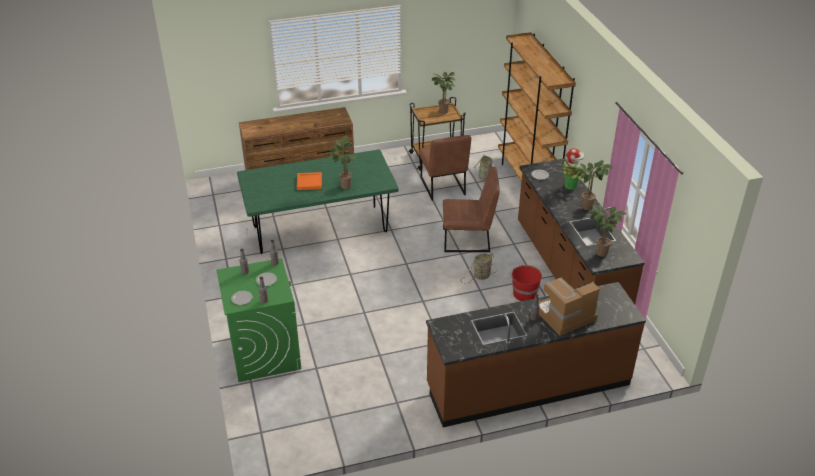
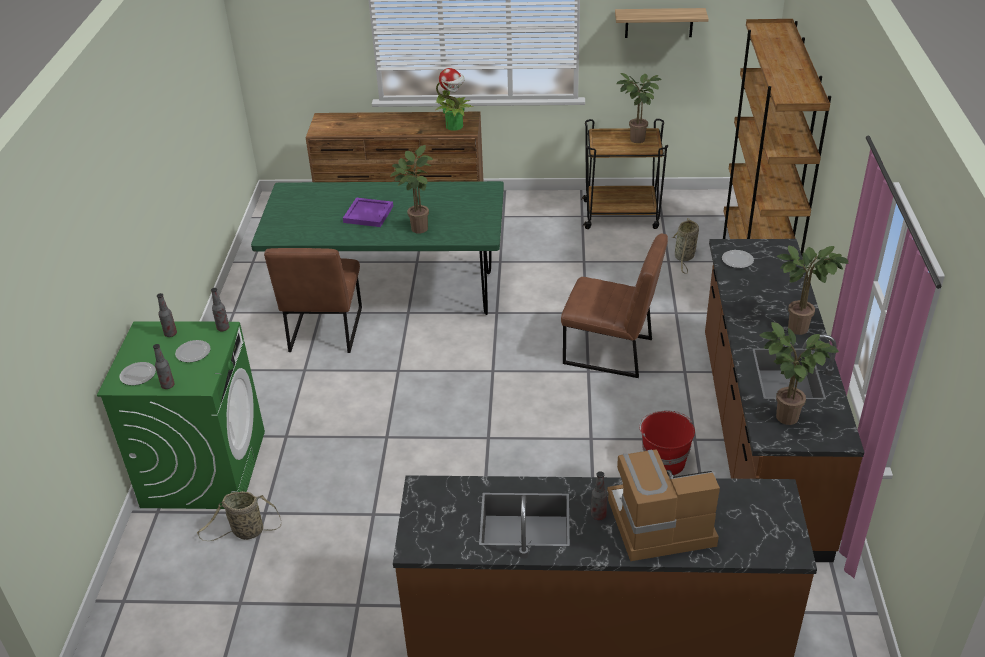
camera: 20 degrees right, 0 degrees up
(309, 182) = (369, 214): orange tray -> purple tray
(442, 187) = (610, 260): brown chair -> brown chair (325, 331)
(447, 40) = (659, 23): none -> shelf
(480, 276) = (603, 416): basket -> basket (245, 532)
(571, 186) = (785, 287): potted plant -> potted plant (455, 126)

